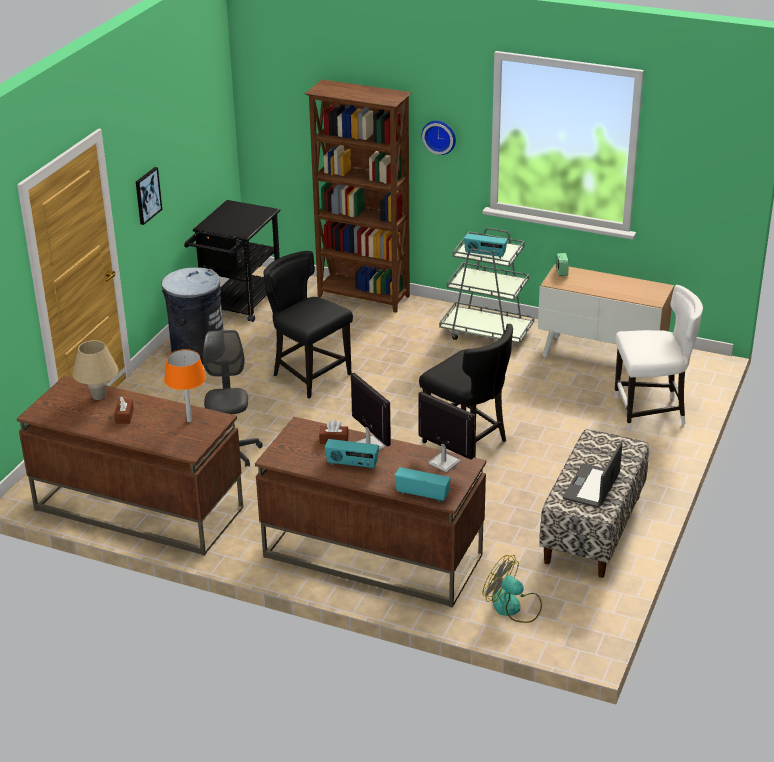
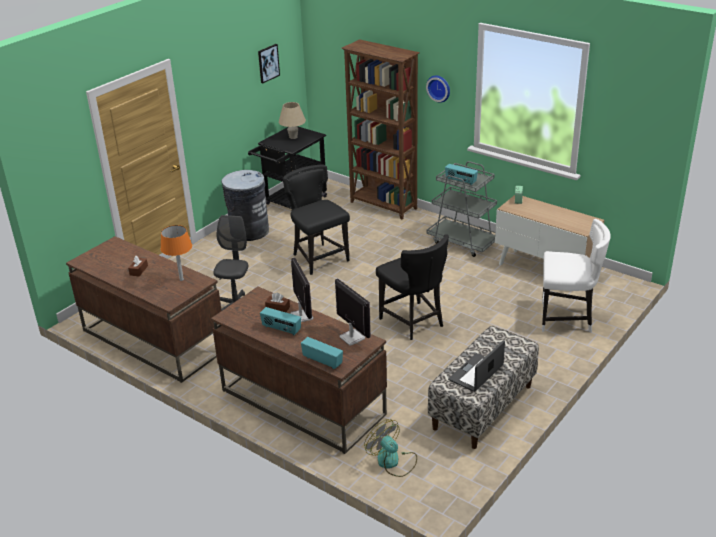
camera: 15 degrees right, 0 degrees up
(98, 396) = (129, 253): beige table lamp -> beige table lamp (293, 137)
(147, 195) = (215, 113): picture -> picture (268, 63)

